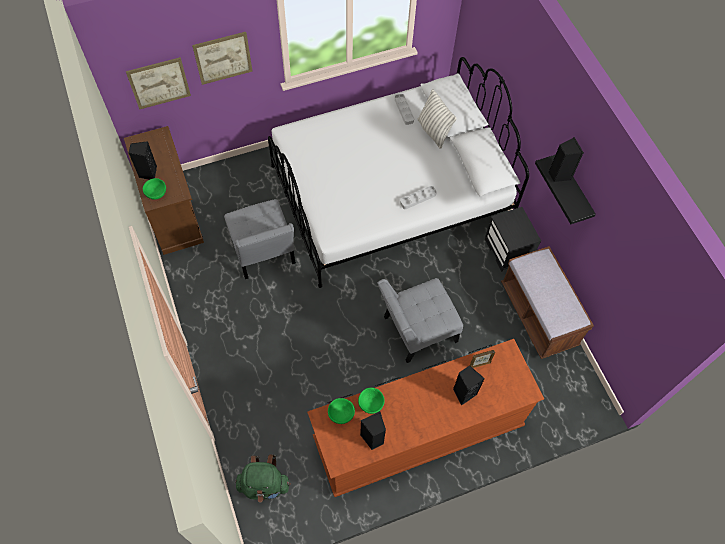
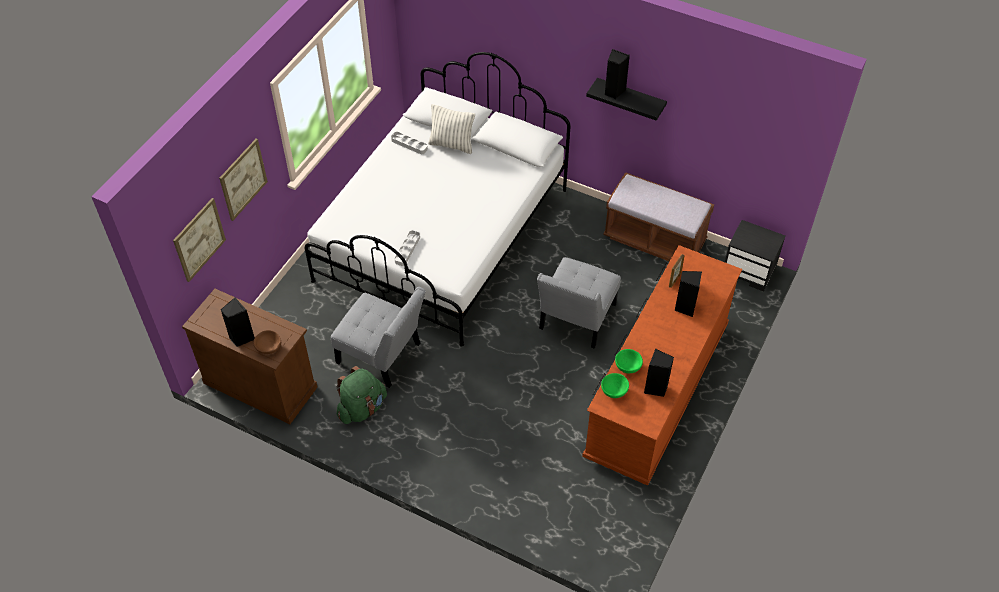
camera: 40 degrees left, 10 degrees down
(156, 193) = (268, 348): green bowl -> brown bowl
(264, 485) = (581, 526): green backpack -> green backpack (362, 408)
(418, 198) = (495, 202): grey tray -> grey tray (407, 249)
(508, 250) = (583, 210): black nightstand -> black nightstand (749, 270)

